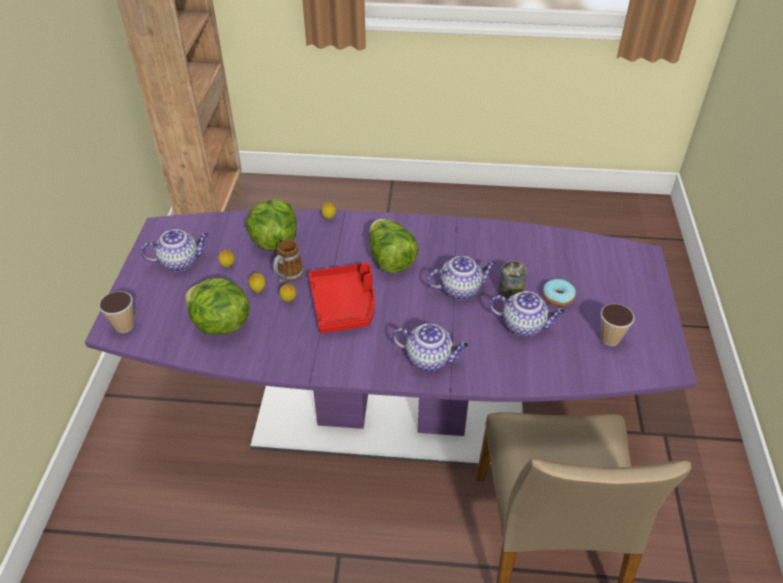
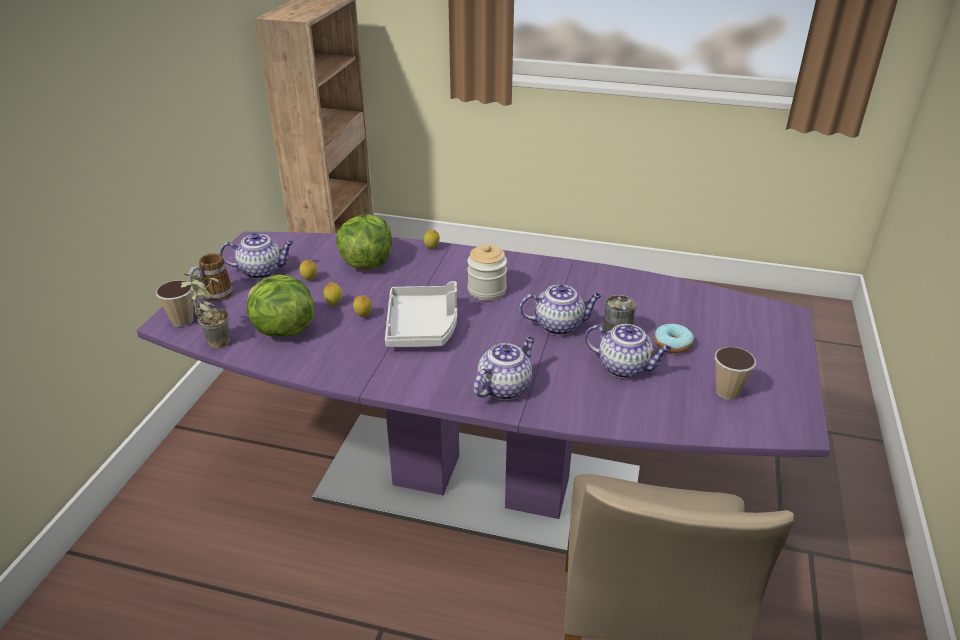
camera: 10 degrees right, 10 degrees down
(160, 345) = (212, 342): none -> potted plant
(288, 277) = (370, 295): mug -> mug (213, 297)
(344, 305) = (423, 327): red tray -> grey tray
(390, 259) = (487, 290): lettuce -> jar
(429, 359) = (504, 387): teapot -> teapot turned 75 degrees counterclockwise

